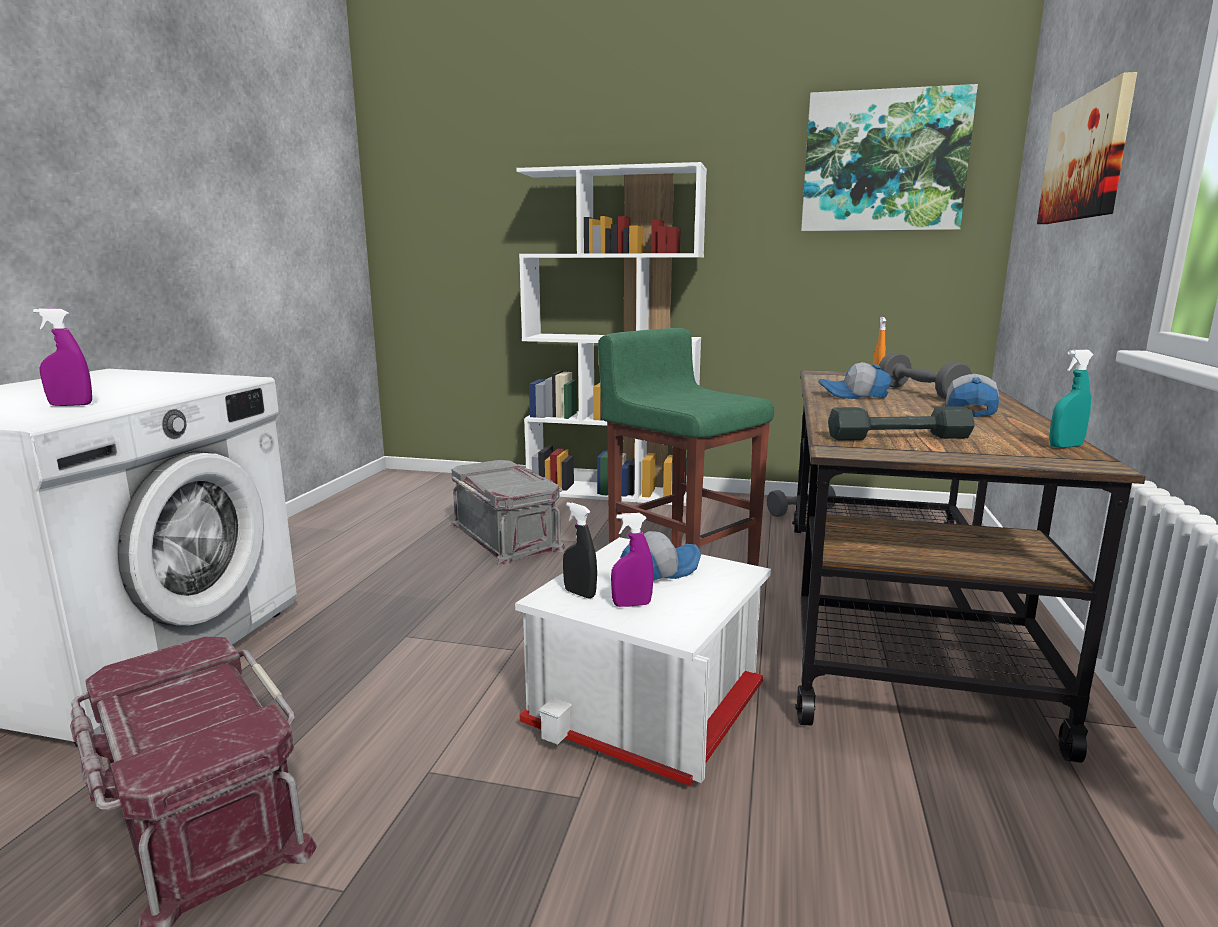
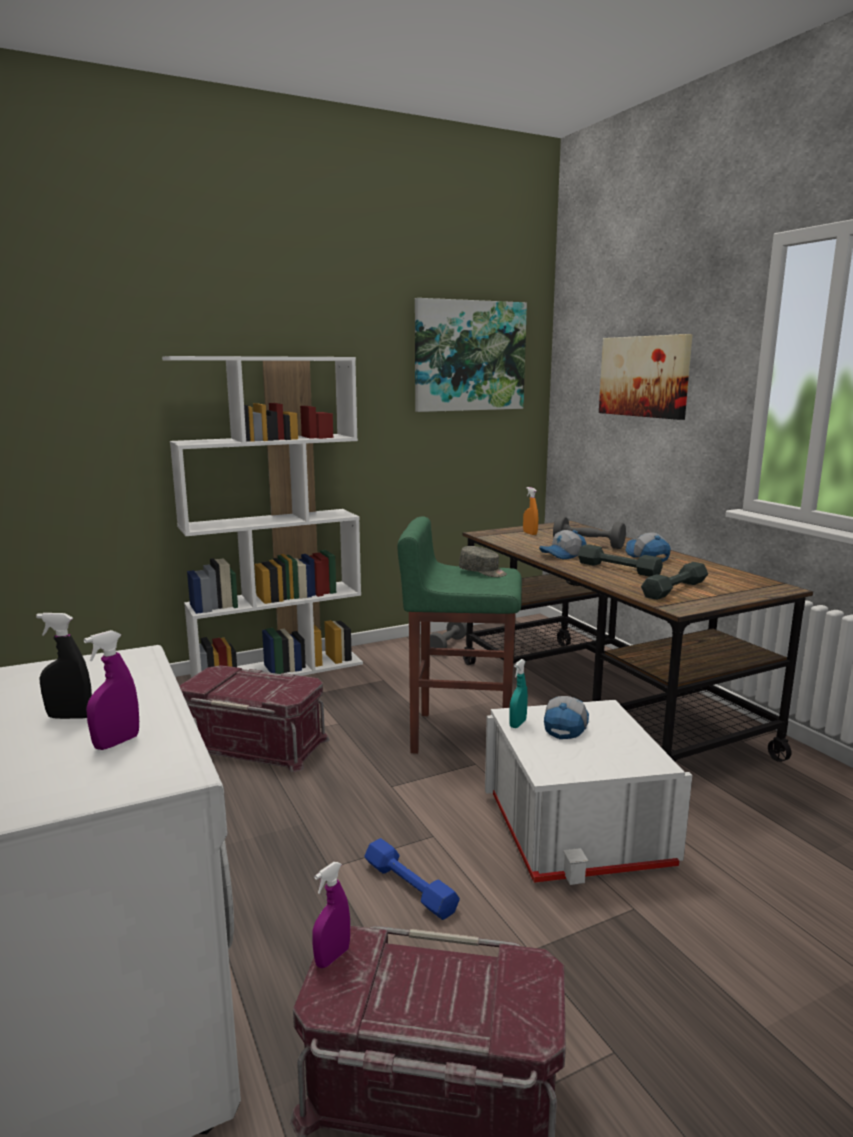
camera: 40 degrees left, 0 degrees up
(431, 676) = (409, 887): none -> blue dumbbell
(507, 536) = (256, 743): grey storage box -> red storage box
(580, 593) = (557, 762): black spray bottle -> black spray bottle (69, 717)
(632, 604) = (599, 756): purple spray bottle -> purple spray bottle (332, 957)
(719, 396) = (482, 572): none -> grey cap
(886, 413) = (618, 569): none -> grey dumbbell
(1065, 446) = (747, 577): turquoise spray bottle -> turquoise spray bottle (517, 724)

